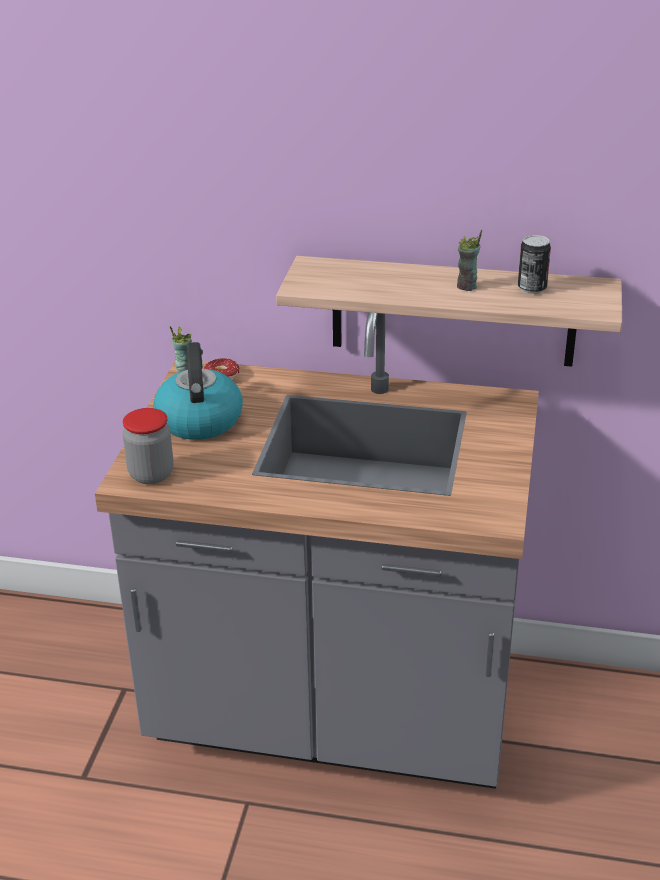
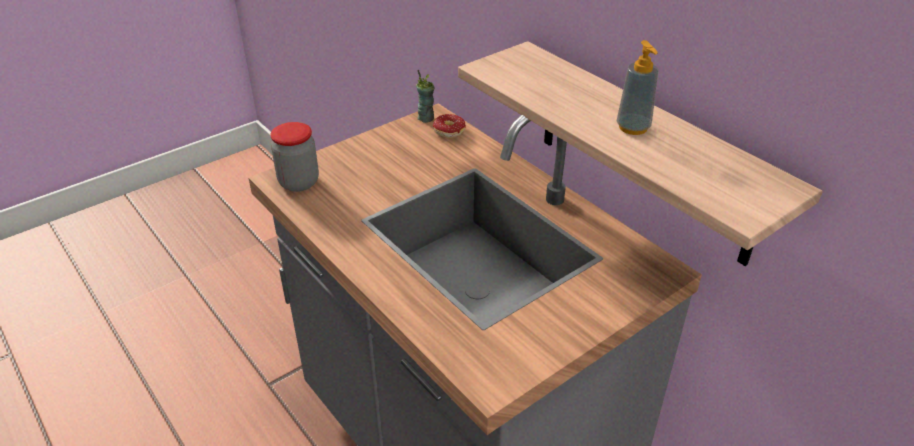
camera: 40 degrees right, 5 degrees up
(199, 420) = (387, 157): kettle -> none
(467, 287) = (633, 127): cup -> soap dispenser
(532, 288) = (698, 157): can -> none

